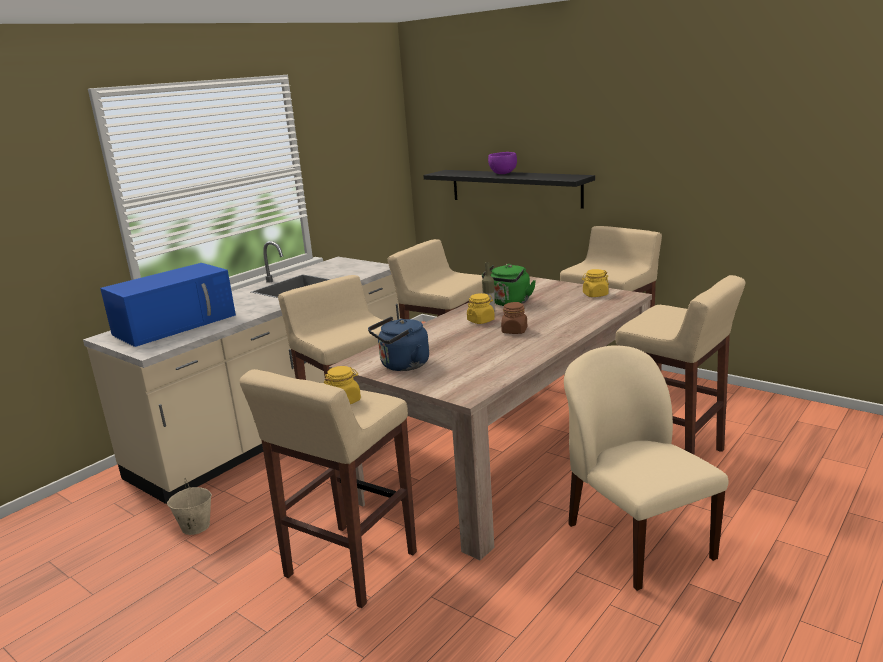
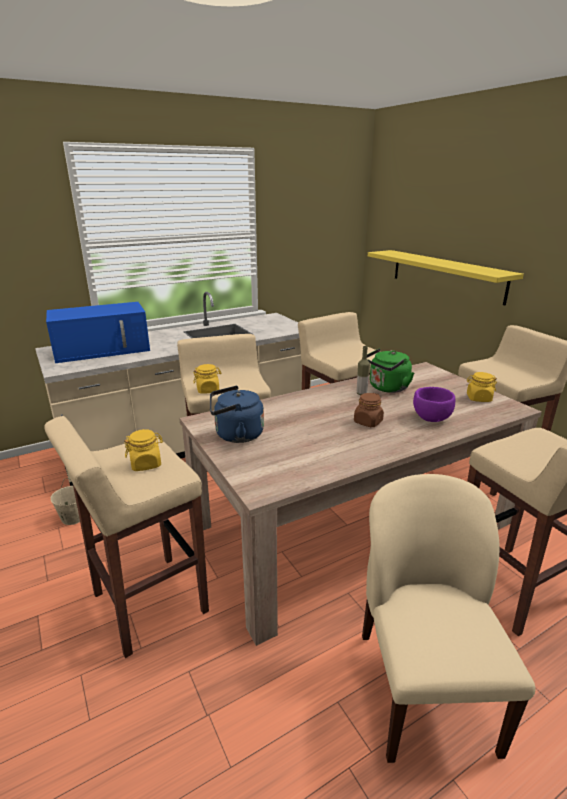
camera: 20 degrees right, 5 degrees up
(481, 321) = (346, 402): yellow jar -> yellow jar (208, 390)
(502, 173) = (435, 260): purple bowl -> purple bowl (431, 418)
(515, 188) = (446, 275): black shelf -> yellow shelf

